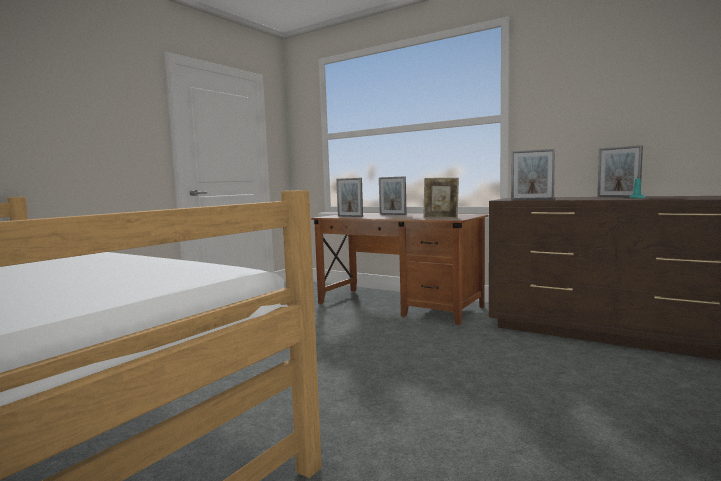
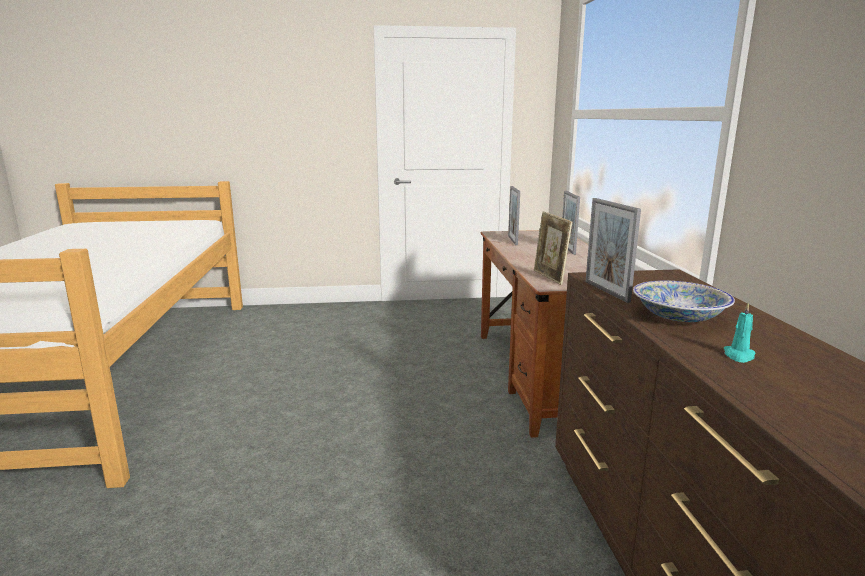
camera: 50 degrees right, 10 degrees up
(583, 198) = (678, 317): none -> bowl
(618, 197) = (763, 337): picture frame -> none

